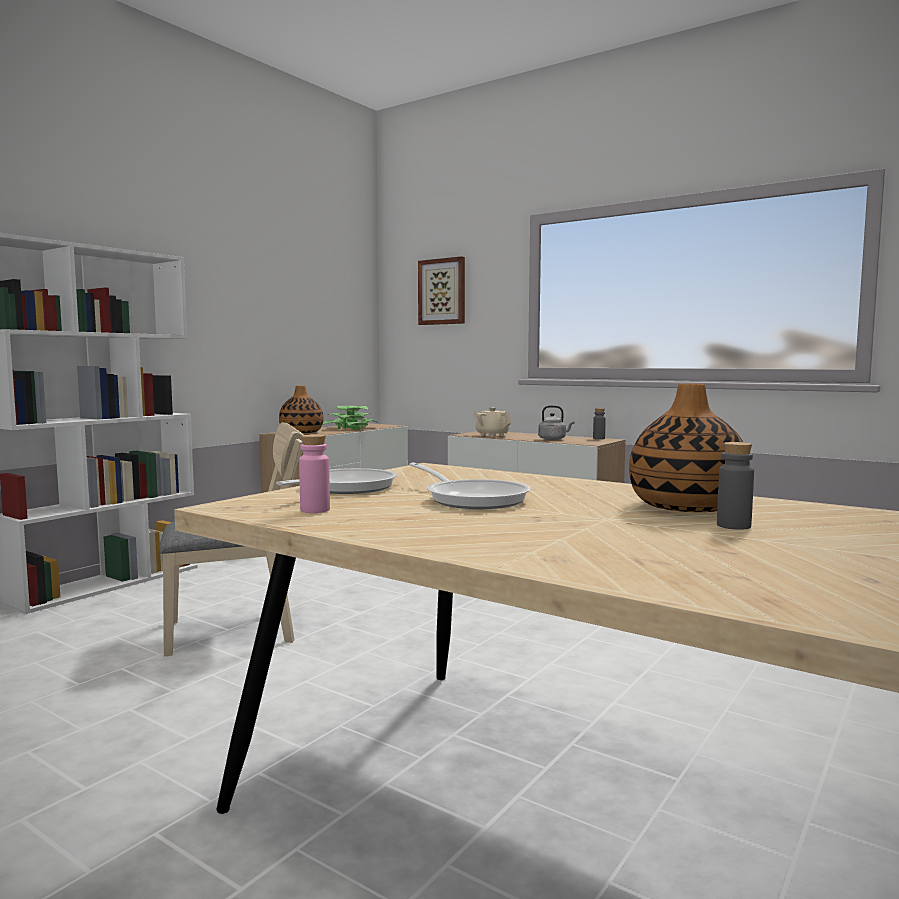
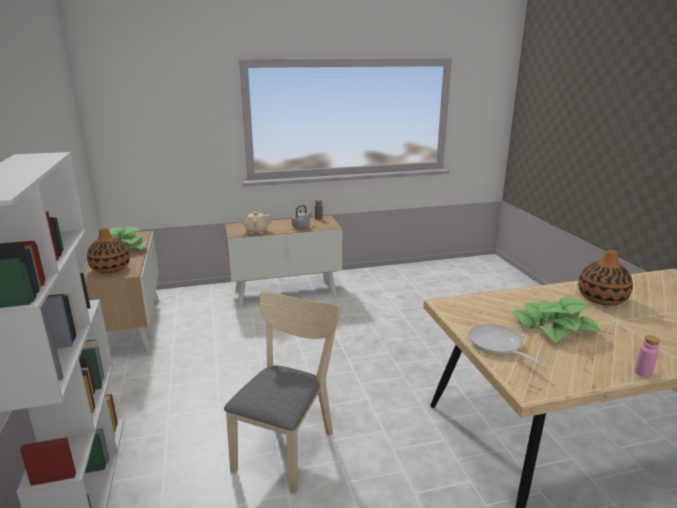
camera: 50 degrees left, 15 degrees up
(315, 510) = (557, 371): pink bottle -> pink bottle (643, 372)
(442, 291) = (159, 116): picture -> none
(472, 498) = (553, 328): frying pan -> potted plant
(733, 526) = (642, 307): grey bottle -> none

